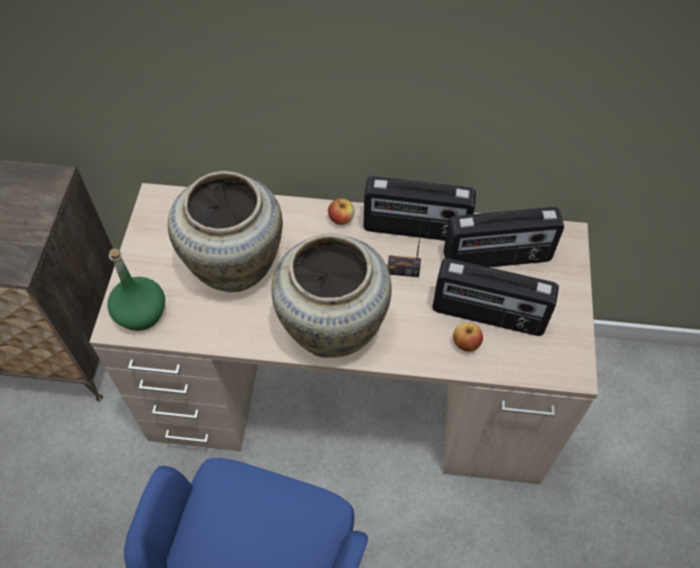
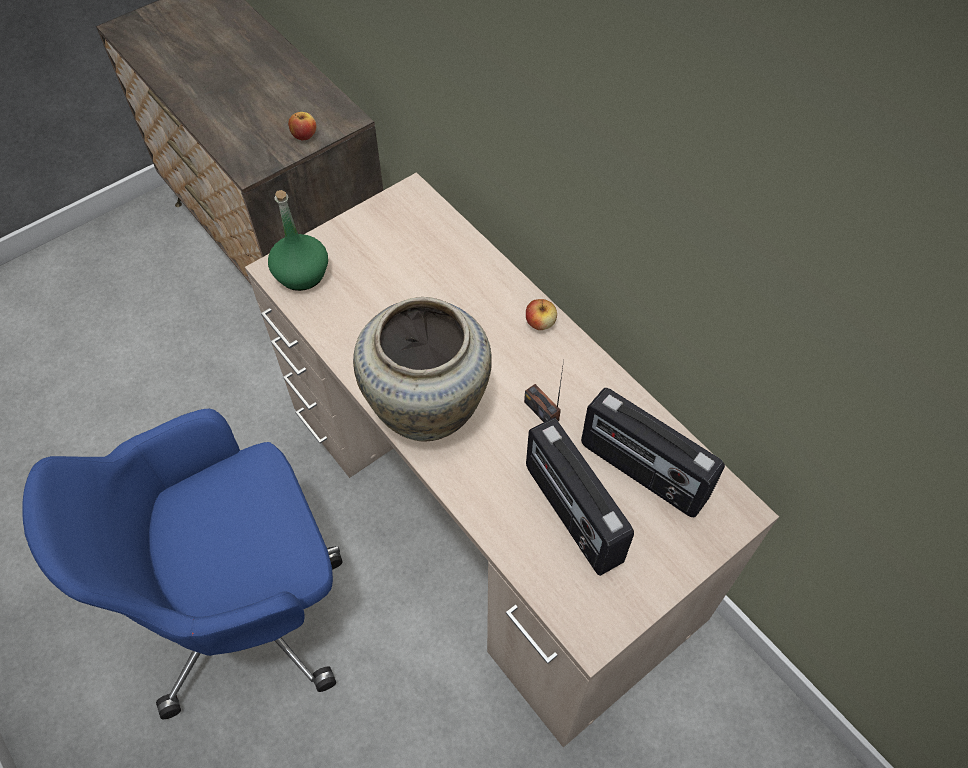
camera: 45 degrees right, 0 degrees up
(236, 264) = (411, 293): beige vase -> none
(415, 230) = (595, 385): radio -> none
(466, 343) = (522, 520): apple -> apple (304, 135)

